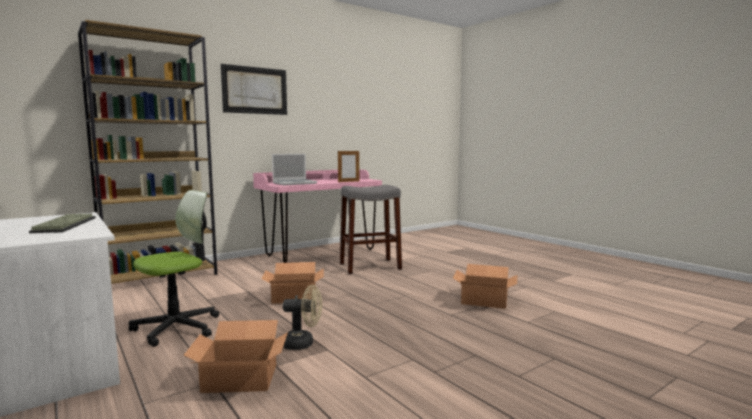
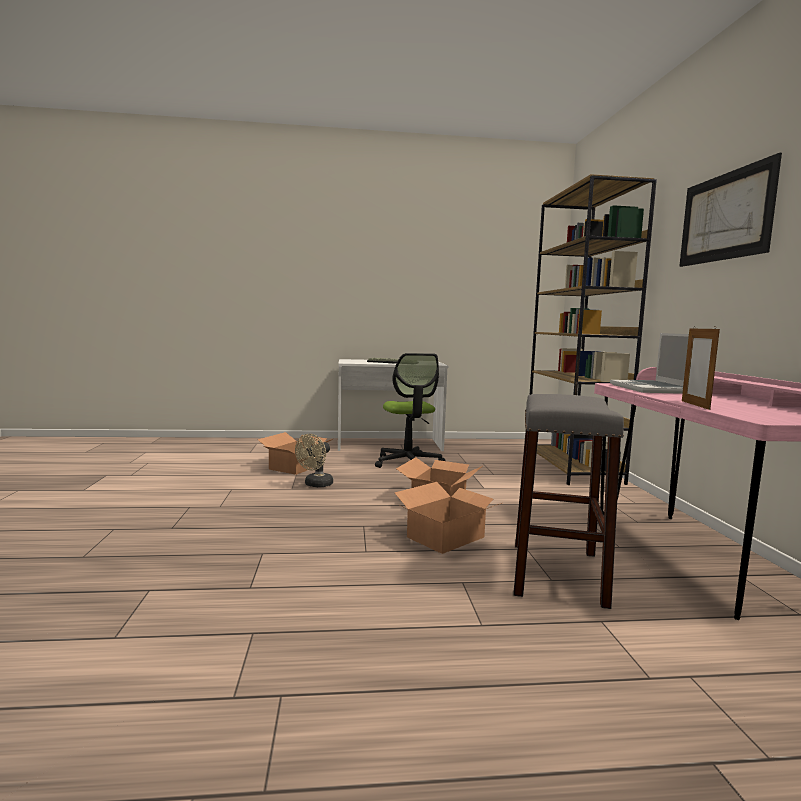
camera: 120 degrees right, 0 degrees up
(484, 300) = (260, 598): cardboard box -> cardboard box (446, 537)

